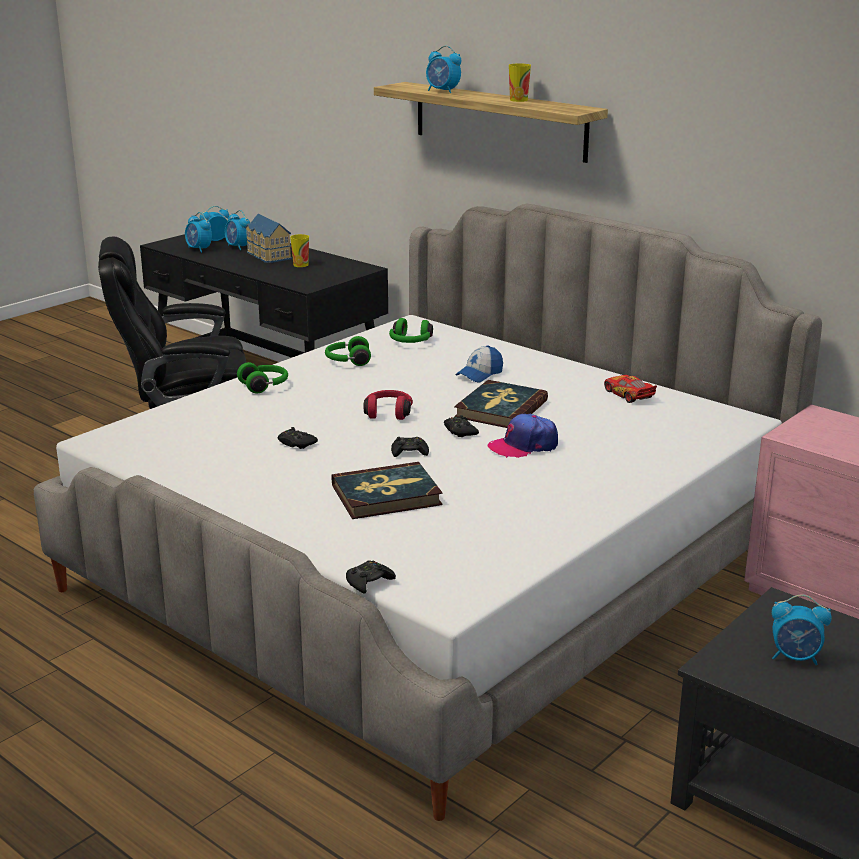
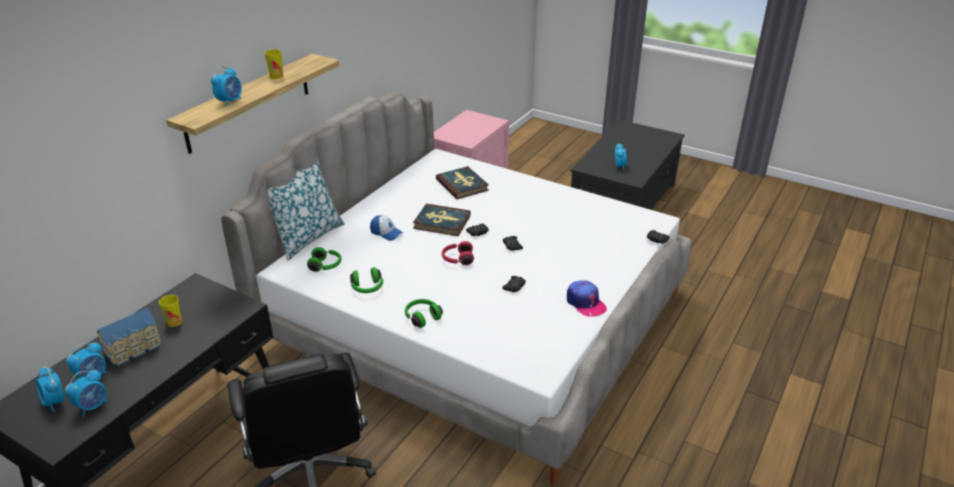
camera: 100 degrees left, 10 degrees up
(386, 495) = (567, 247): book -> book (462, 185)
(483, 334) = (307, 237): none -> pillow
(523, 445) = (490, 212): cap -> cap (585, 303)
(628, 395) = (411, 185): toy car -> none

